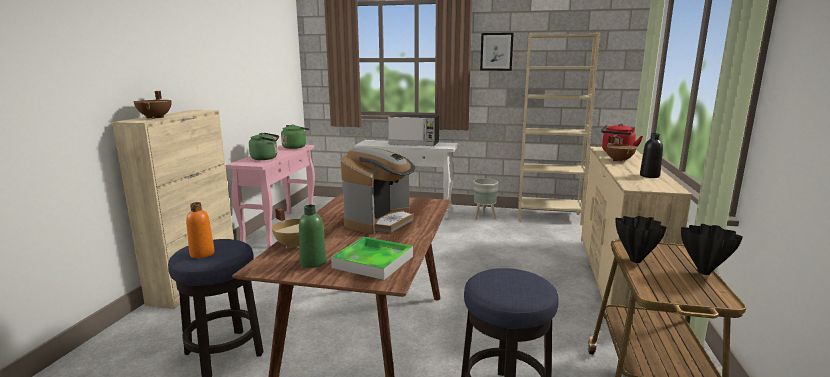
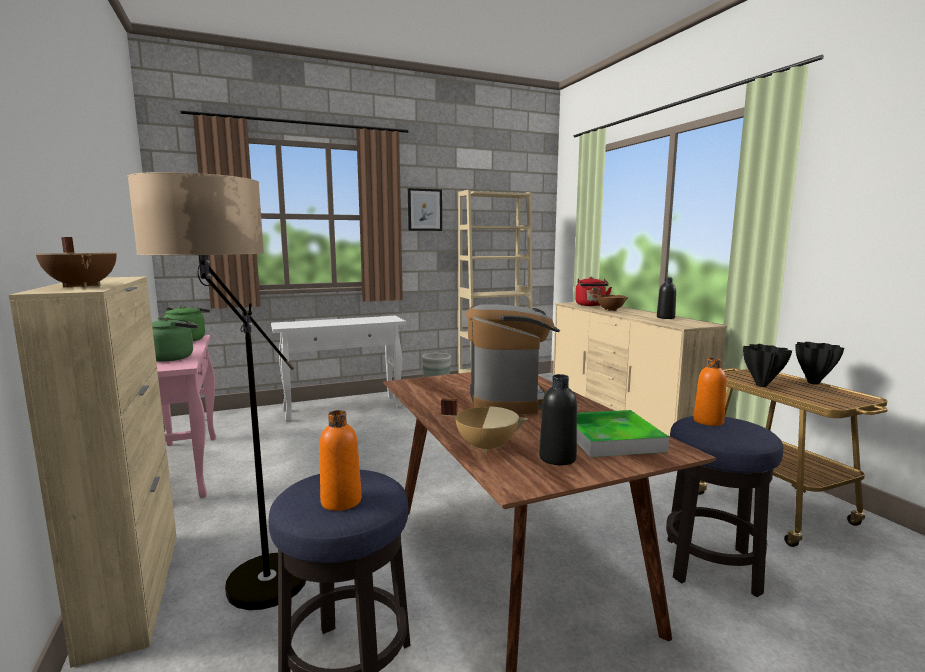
camera: 35 degrees left, 5 degrees down
(226, 308) = (251, 605): none -> floor lamp
(313, 262) = (557, 458): green bottle -> black bottle
(414, 144) = (348, 320): microwave -> none
(509, 275) = (708, 421): none -> orange bottle

